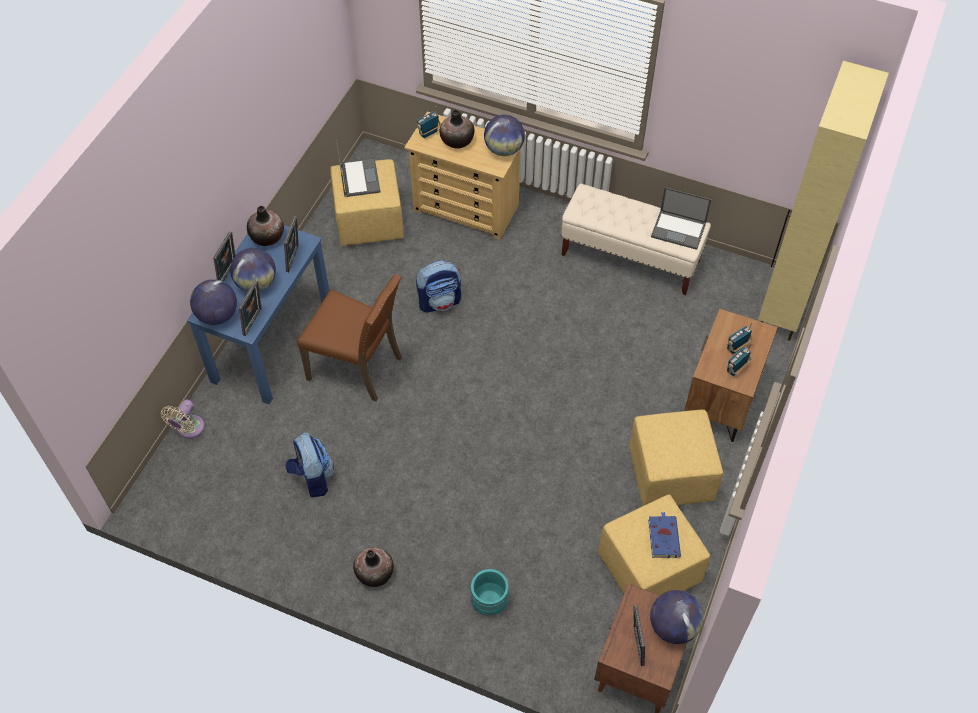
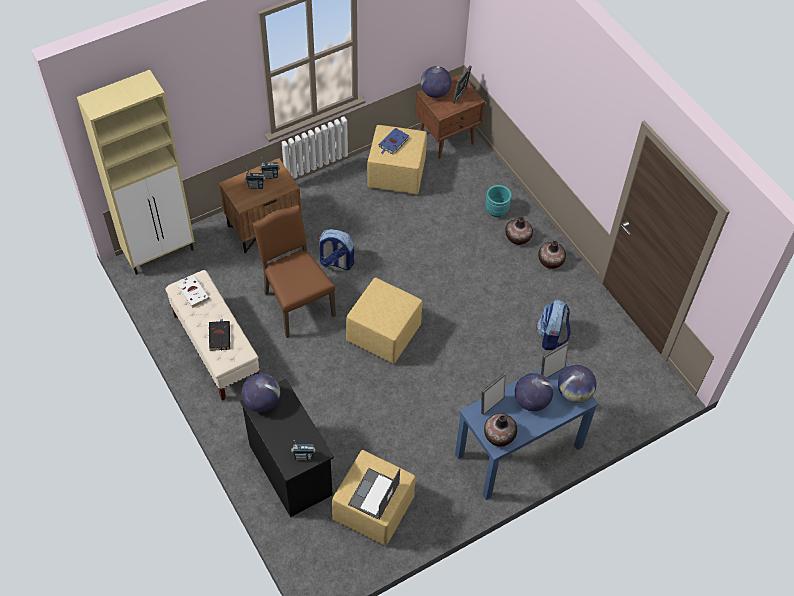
camera: 145 degrees left, 0 degrees up
(189, 429) = (616, 420): beige fan -> none
(229, 274) = (546, 422): picture frame -> none
(357, 367) = (471, 391): brown chair -> brown chair (297, 303)
(440, 301) = (376, 404): backpack -> backpack (336, 262)
(457, 141) = (289, 434): vase -> vase (517, 238)
(466, 208) = (290, 469): beige dresser -> black dresser
(612, 210) = (219, 336): none -> black book
(669, 475) = (338, 208): yellow ottoman -> yellow ottoman (384, 335)
(679, 230) = (193, 292): laptop -> white book

